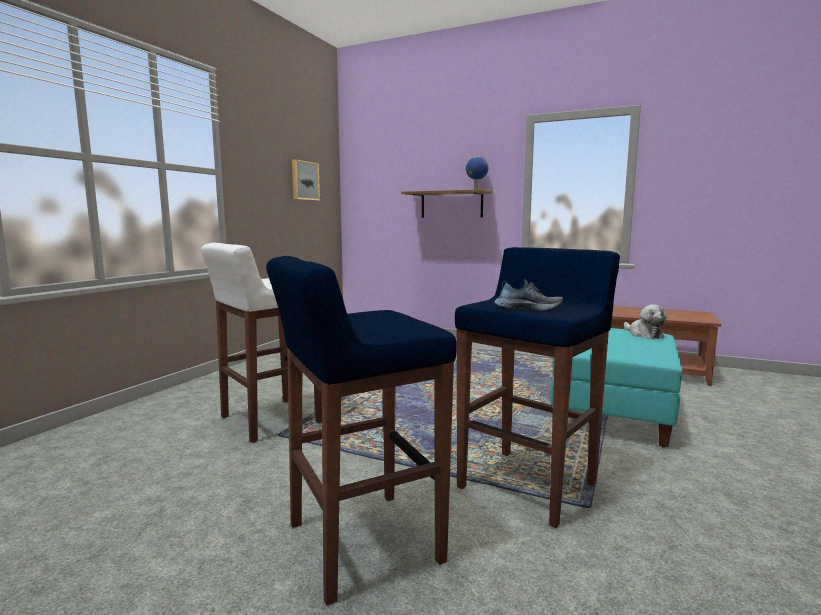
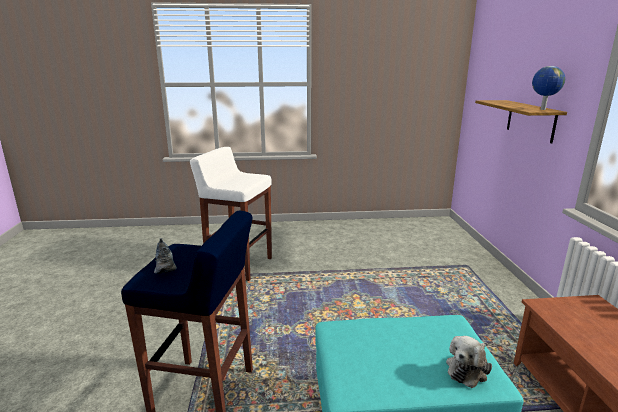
camera: 60 degrees right, 10 degrees up
(304, 180) = (408, 82): picture -> none
(361, 543) = (114, 346): blue stool -> none

